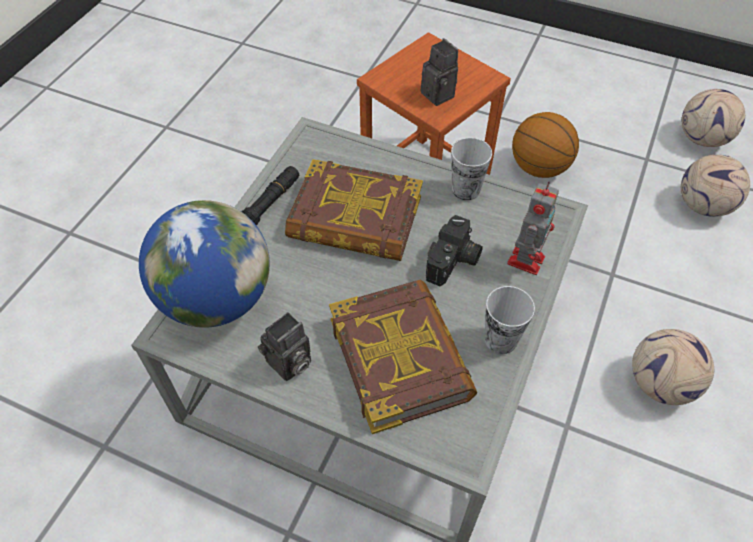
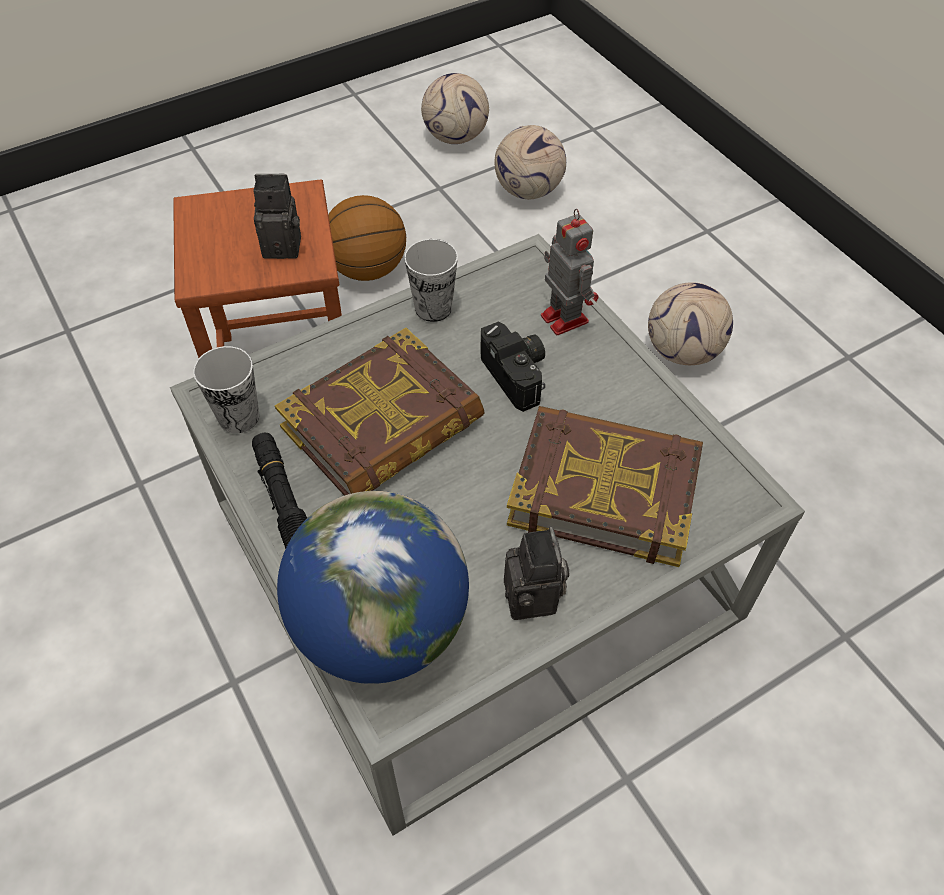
camera: 55 degrees left, 0 degrees up
(500, 339) = (643, 395): cup -> cup (239, 417)

